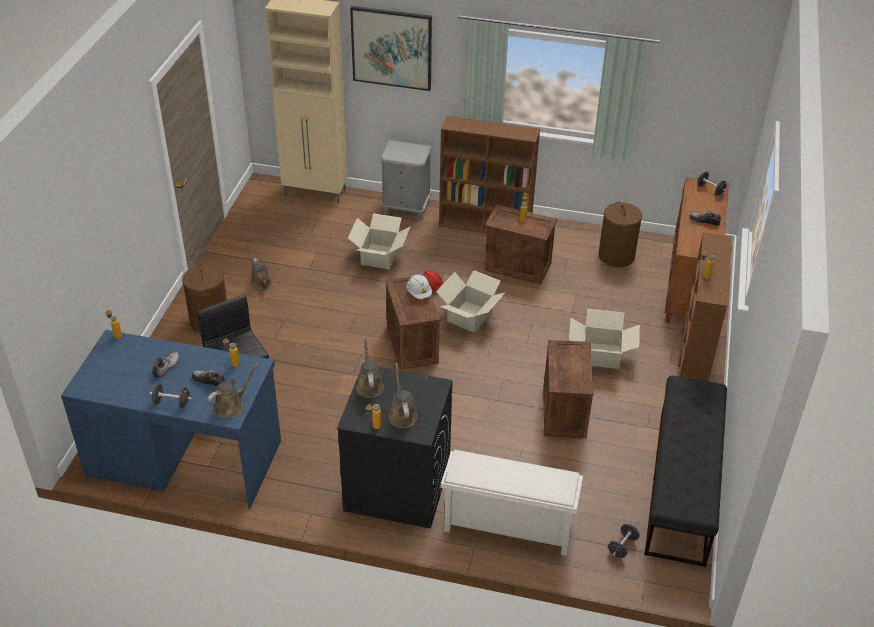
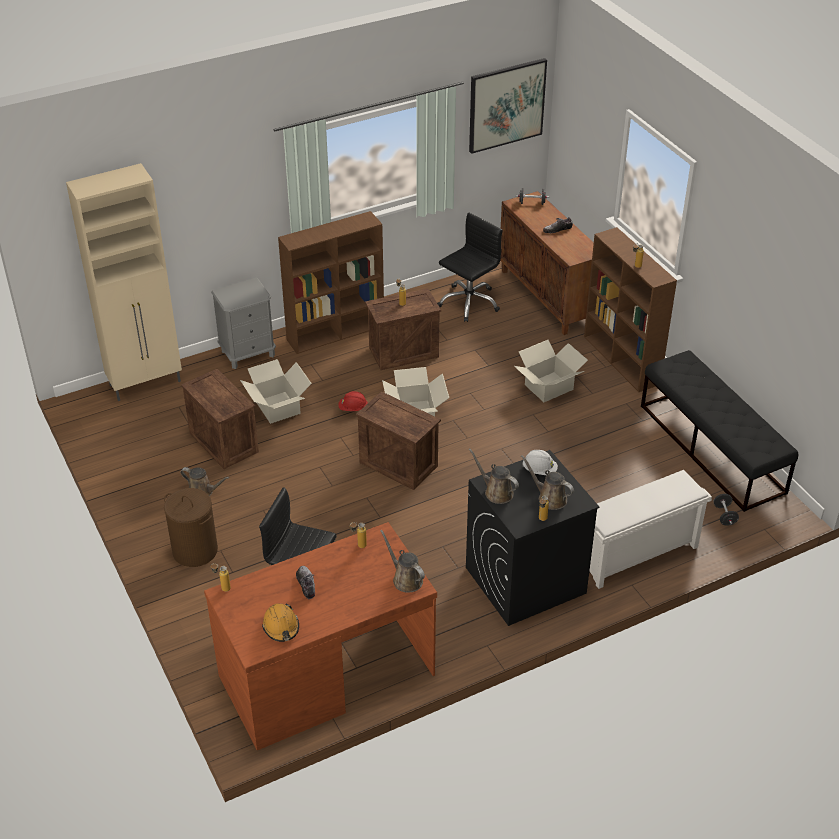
camera: 40 degrees left, 0 degrees up
(115, 384) = (281, 627): none -> orange hard hat
(172, 402) = (353, 609): black dumbbell -> none
(184, 456) = (325, 674): blue desk -> brown desk
(209, 381) = (359, 572): shoe -> none
(231, 406) = (405, 579): brown watering can -> brown watering can turned 45 degrees counterclockwise
(392, 48) = (201, 190): picture -> picture (506, 105)
(419, 293) = (397, 408): white hard hat -> white hard hat (539, 470)
(563, 411) = (573, 445): crate -> crate (223, 442)
(616, 256) = (469, 302): brown laundry basket -> black office chair

